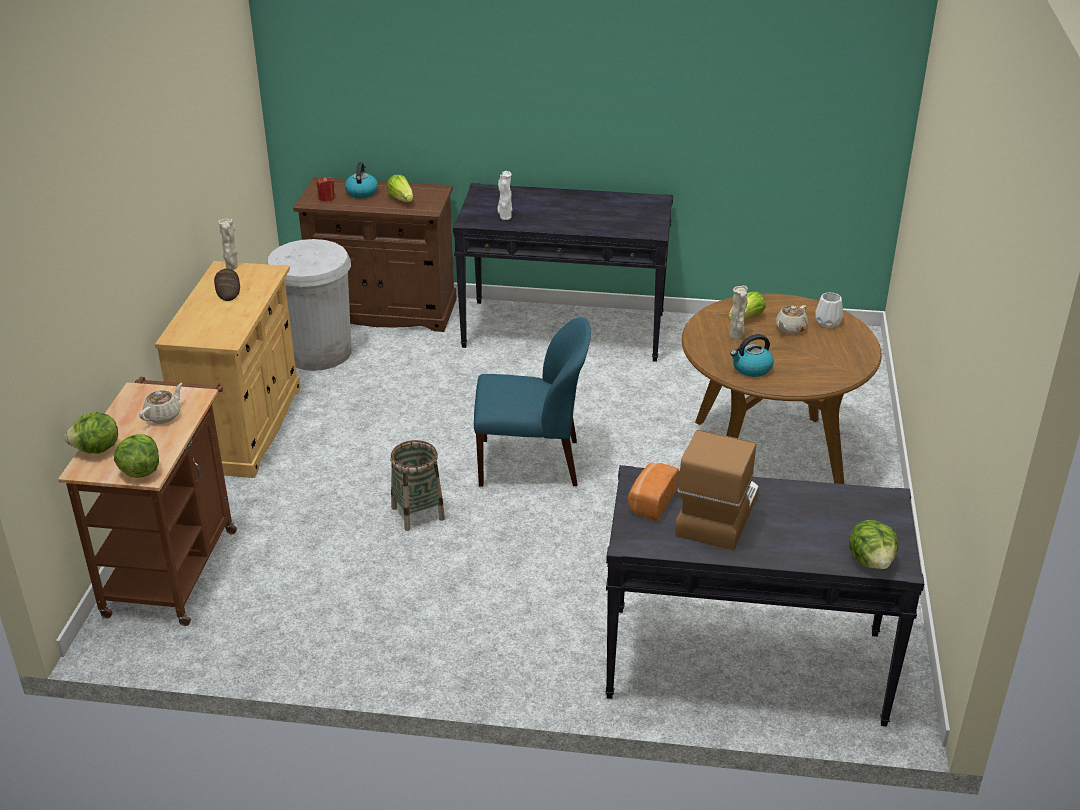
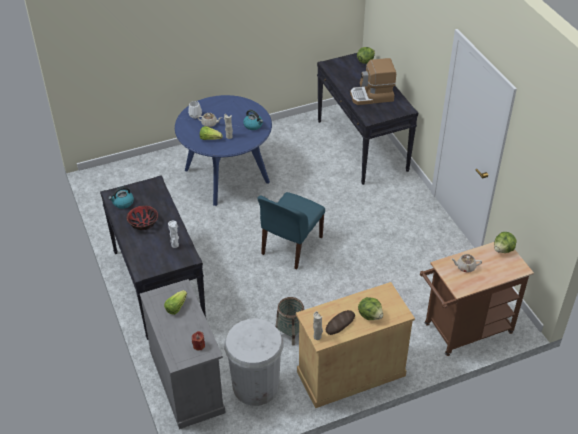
camera: 120 degrees left, 10 degrees up
(97, 450) = (506, 273): lettuce -> lettuce (370, 315)
(361, 192) = (178, 332): kettle -> kettle (123, 203)
(383, 311) = (187, 381): brown cabinet -> grey cabinet
(417, 513) = (358, 267): basket -> basket (290, 333)
(531, 463) = (291, 246): blue chair -> blue chair turned 120 degrees counterclockwise
(574, 207) = (143, 223): none -> bowl
(651, 502) = (380, 112): bread -> none
(767, 455) = (226, 176): brown dining table -> blue dining table

